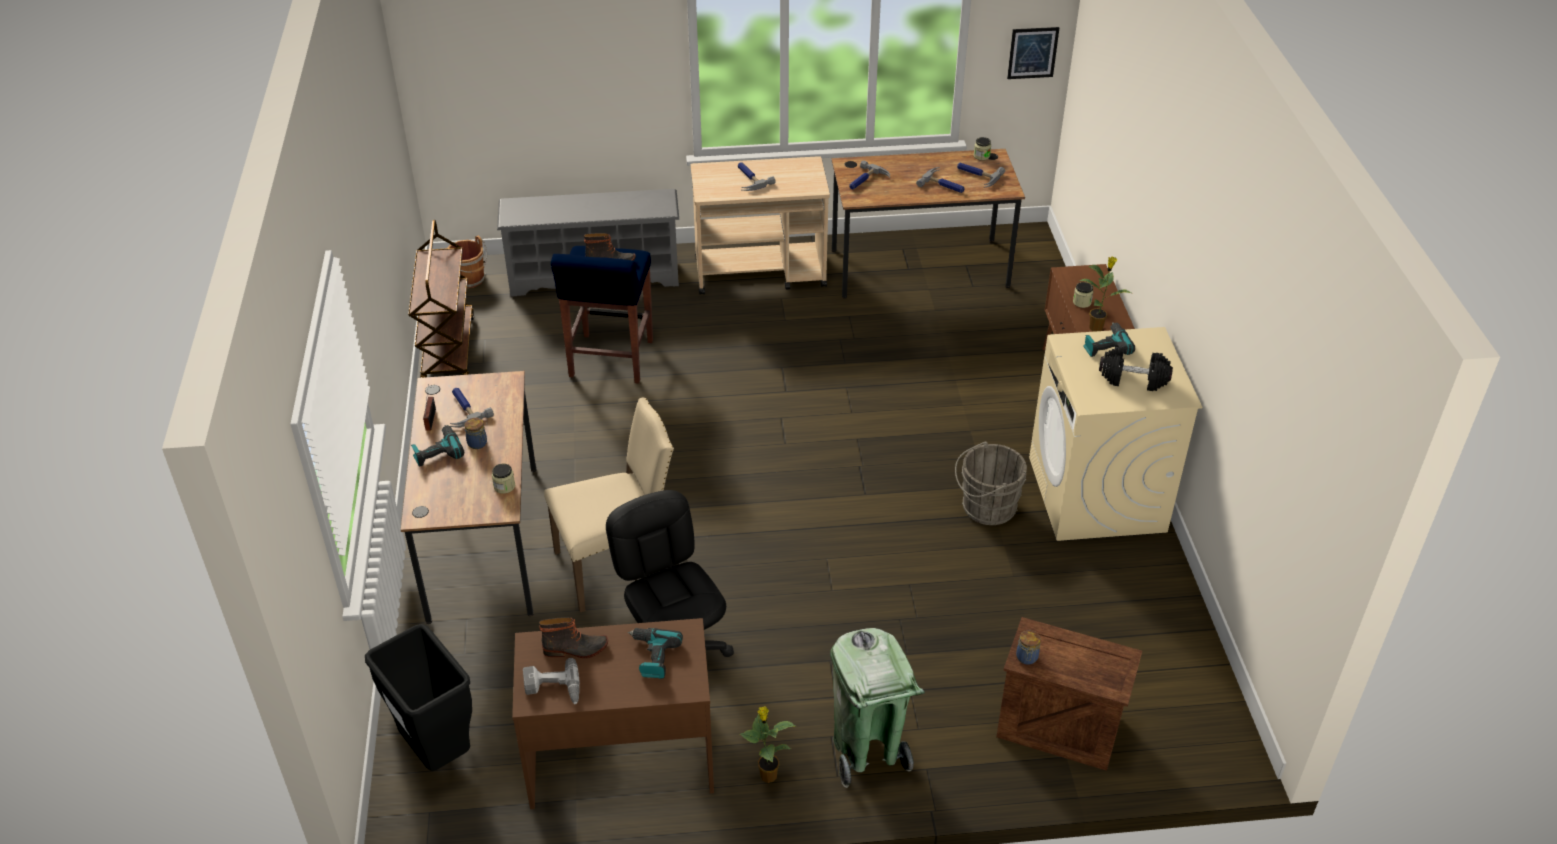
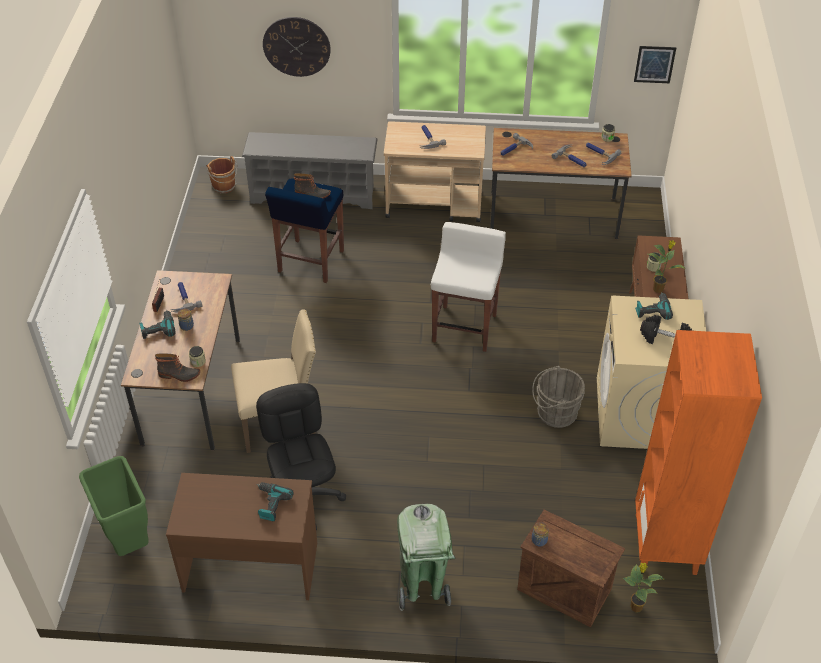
camera: 10 degrees right, 5 degrees up
(437, 752) = (128, 541): black trash can -> green trash can
(448, 350) = (198, 240): brown cart -> none
(553, 689) = (197, 518): power drill -> none
(560, 72) = (296, 46): none -> wall clock
(575, 649) = (219, 491): boot -> boot (179, 375)
(767, 775) = (348, 593): potted plant -> potted plant (635, 606)
(840, 416) = (465, 327): none -> white stool
(1176, 651) = (666, 544): none -> orange bookcase

